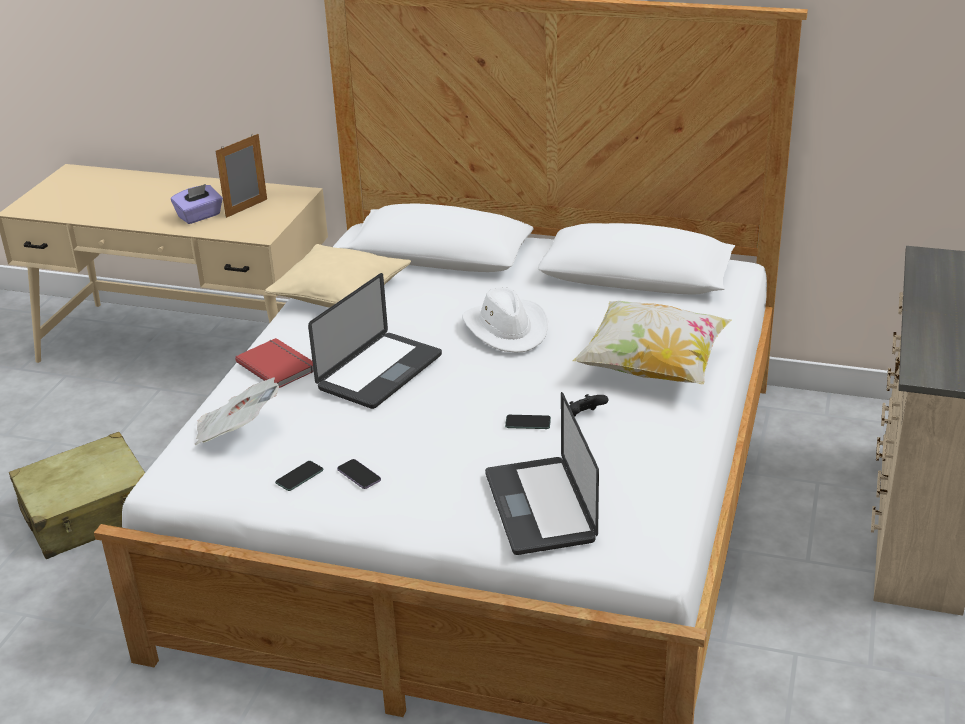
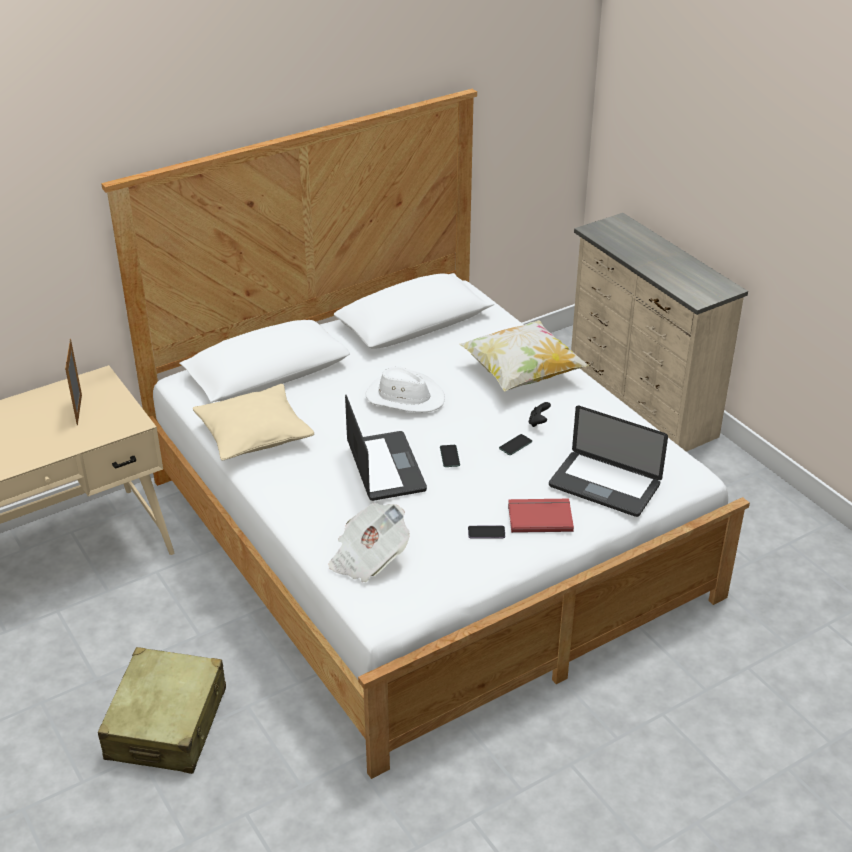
camera: 50 degrees left, 5 degrees up
(200, 216) = (52, 435): purple tissue box -> none
(278, 365) = (309, 503): red book -> red book (539, 516)
(299, 476) = (456, 556): phone -> phone (449, 456)

